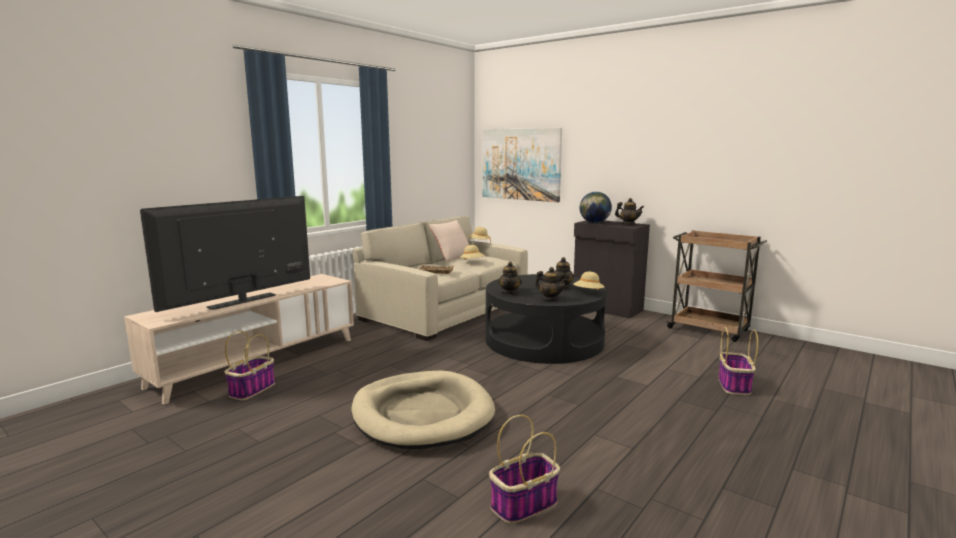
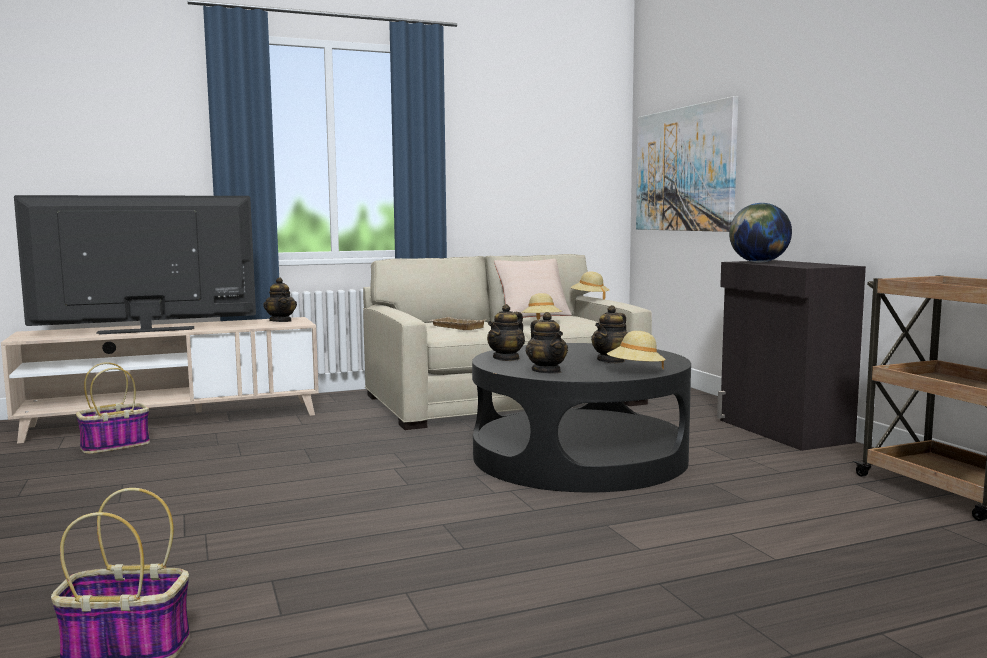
camera: 30 degrees right, 5 degrees down
(422, 414) = (229, 509): beige dog bed -> none
(628, 224) = (819, 264): teapot -> teapot (281, 321)
(734, 385) = (829, 589): basket -> none

